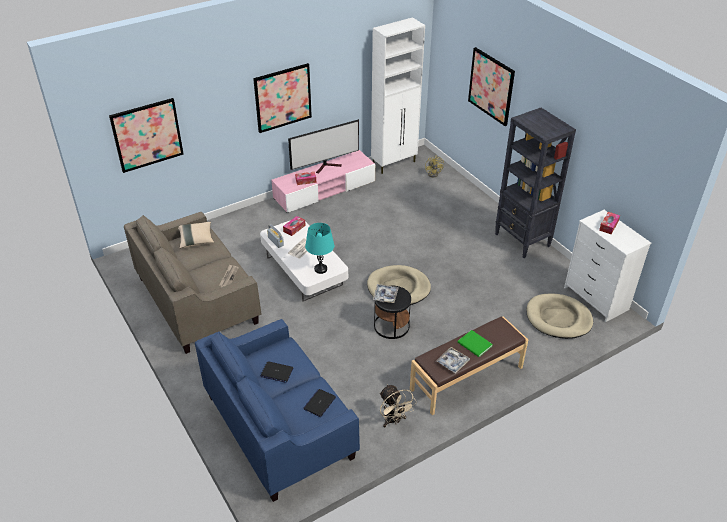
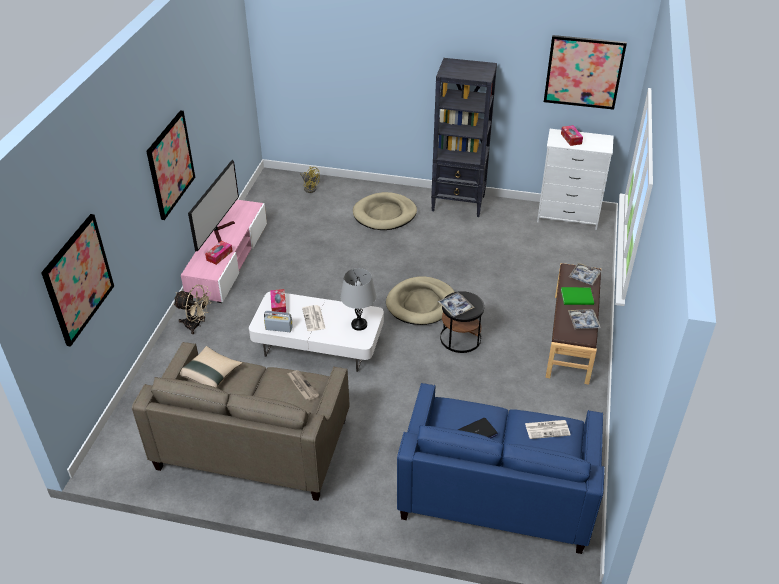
camera: 45 degrees left, 0 degrees up
(319, 403) = (547, 429): laptop -> newspaper
(320, 269) = (359, 325): turquoise table lamp -> grey table lamp
(393, 420) = (570, 411): beige fan -> beige fan (196, 325)
(394, 163) = (261, 198): white cabinet -> none
(491, 86) = (362, 61): picture -> picture (583, 72)
(502, 335) = (584, 277): none -> tray
(558, 318) = (565, 248): beige dog bed -> beige dog bed (384, 214)

